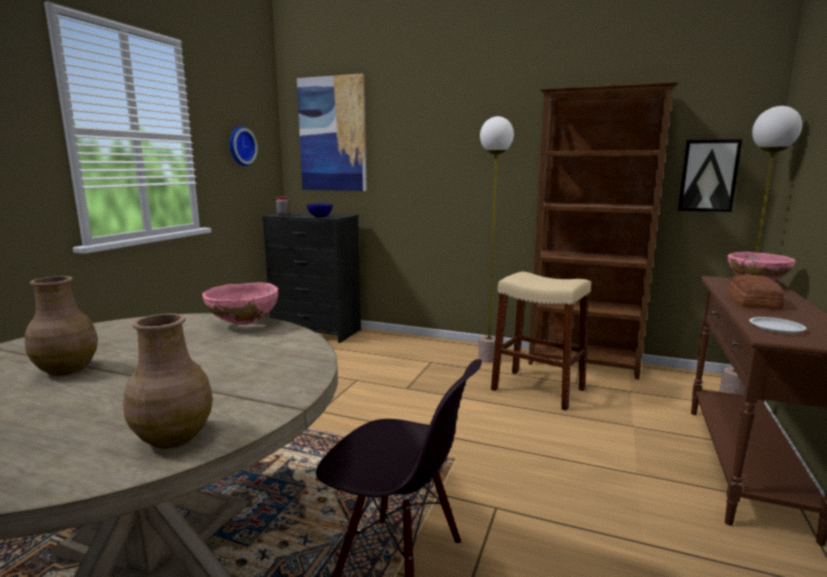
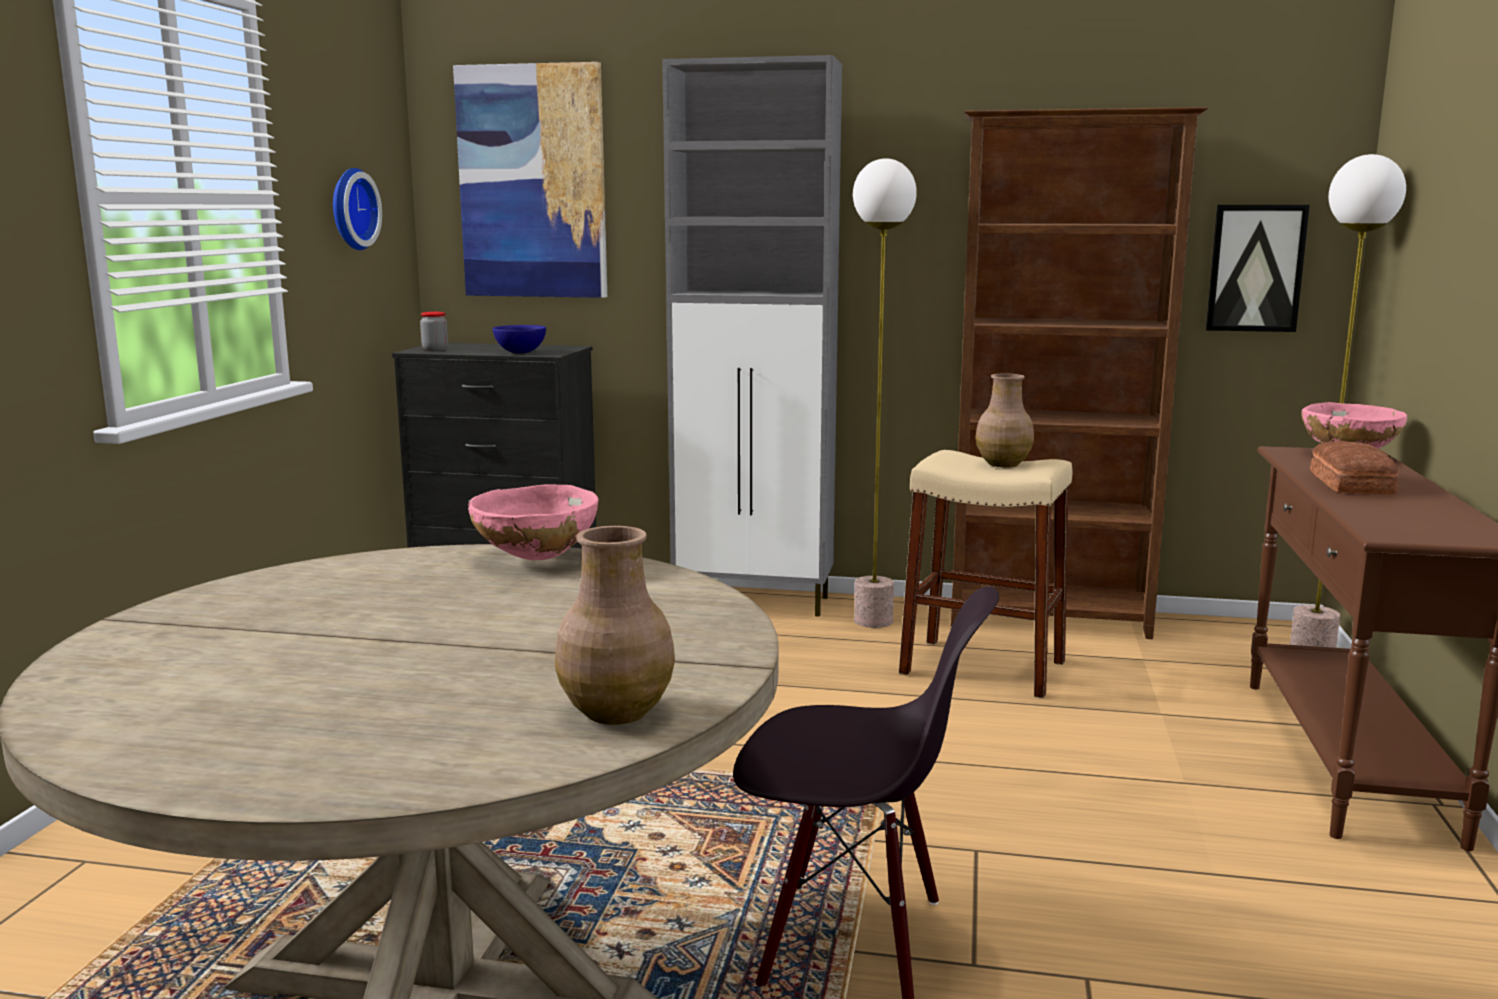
camera: 10 degrees left, 0 degrees up
(68, 369) = (314, 642): brown vase -> brown vase (1002, 464)
(432, 345) = (755, 602): none -> grey cabinet
(776, 328) = (1394, 522): white plate -> none

